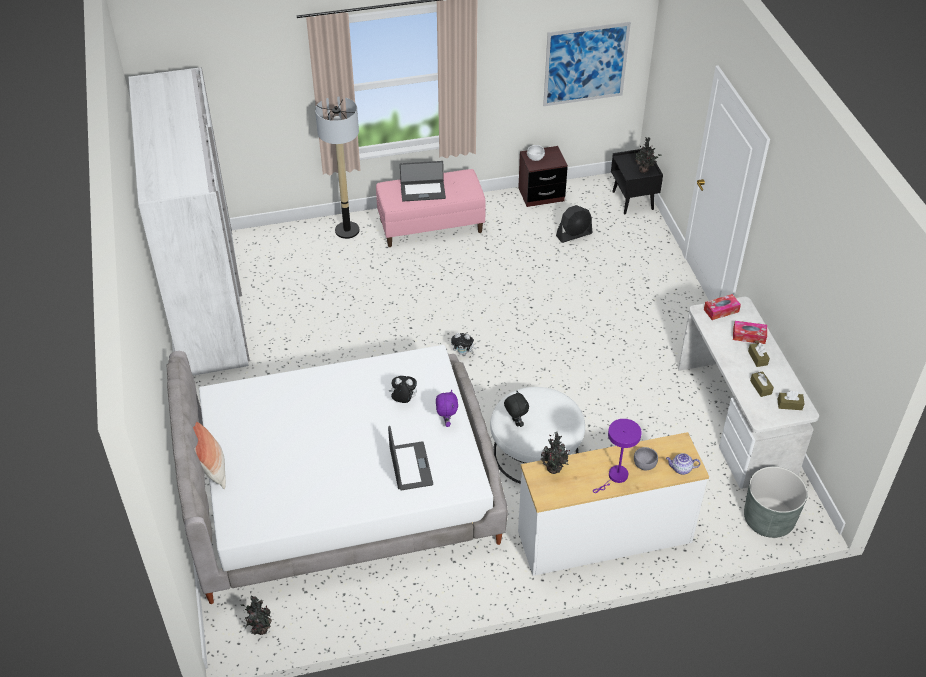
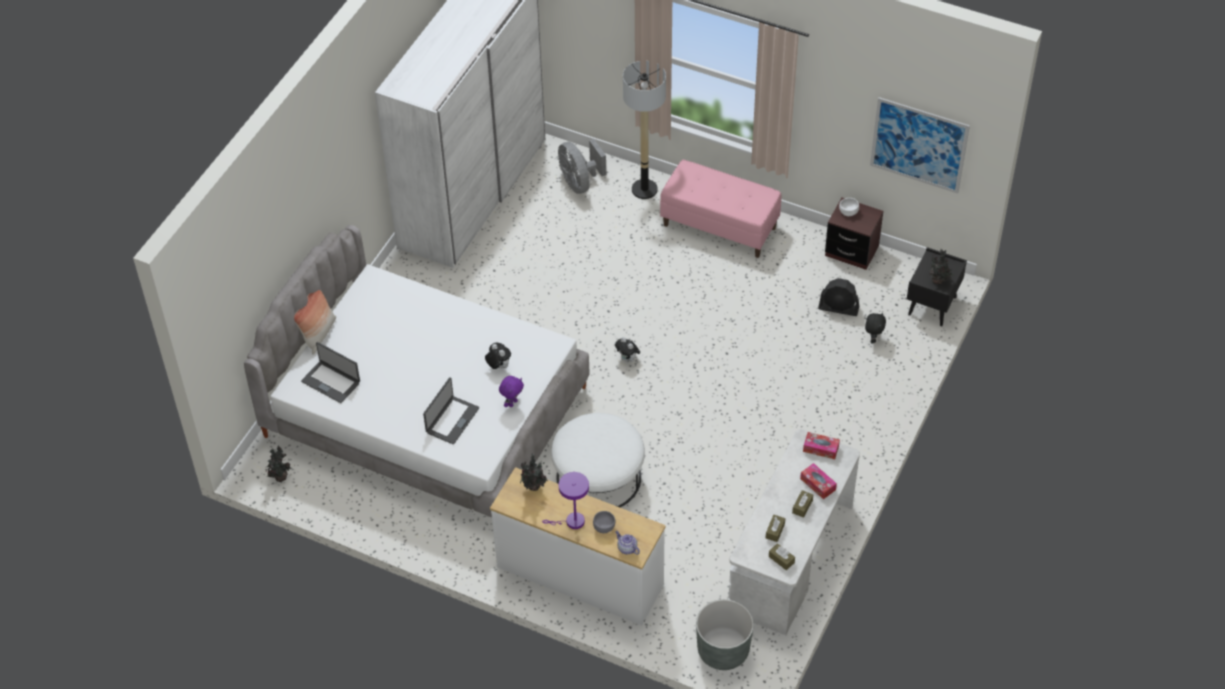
camera: 40 degrees right, 5 degrees up
(290, 251) = (580, 182): none -> grey fan
(423, 191) = (713, 189): laptop -> laptop (331, 381)
(515, 422) = (575, 438): black plush toy -> black plush toy (873, 339)

